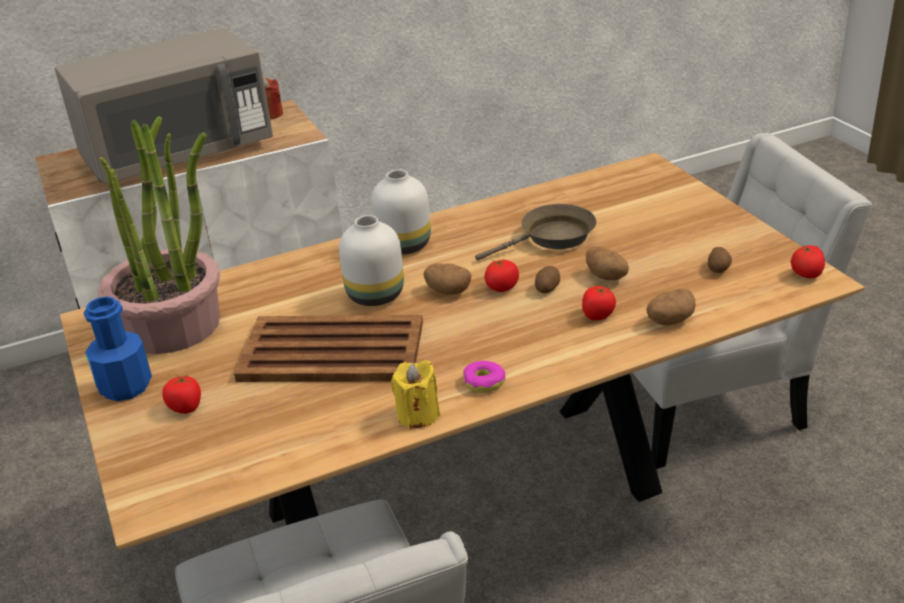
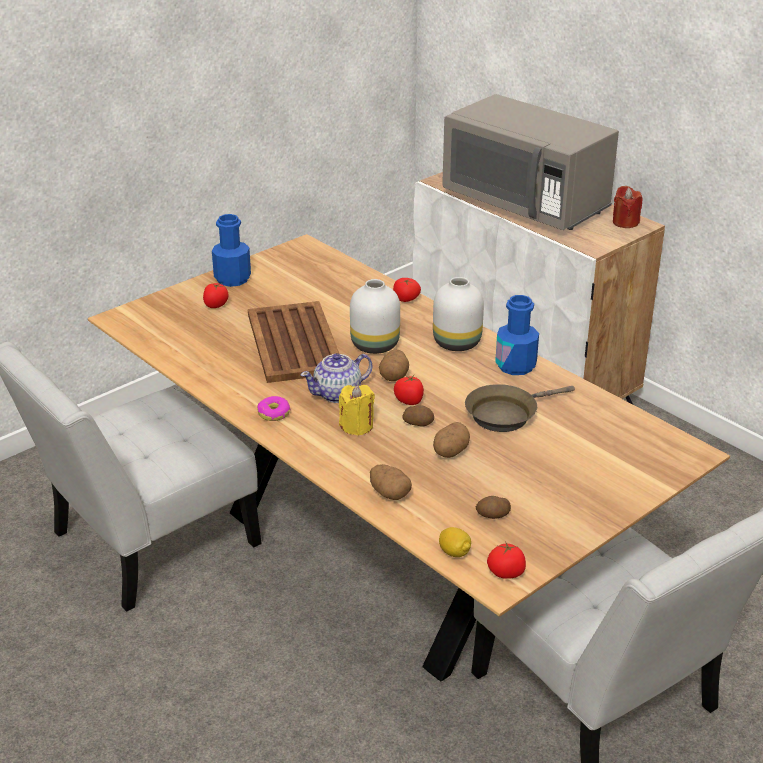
camera: 70 degrees right, 0 degrees up
(172, 325) = (306, 276): potted plant -> none
(418, 415) = (228, 392): yellow candle -> yellow candle (357, 426)
(465, 331) = (338, 394): none -> teapot
(468, 220) = (515, 366): none -> blue bottle
(552, 238) = (506, 414): brown frying pan -> brown frying pan turned 105 degrees clockwise
(597, 315) = (385, 454): tomato -> tomato (406, 299)
(774, 296) = (454, 552): none -> lemon

